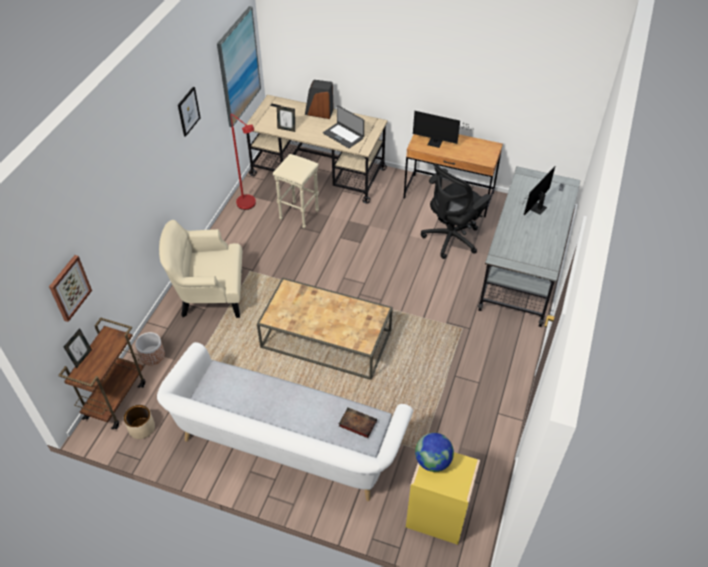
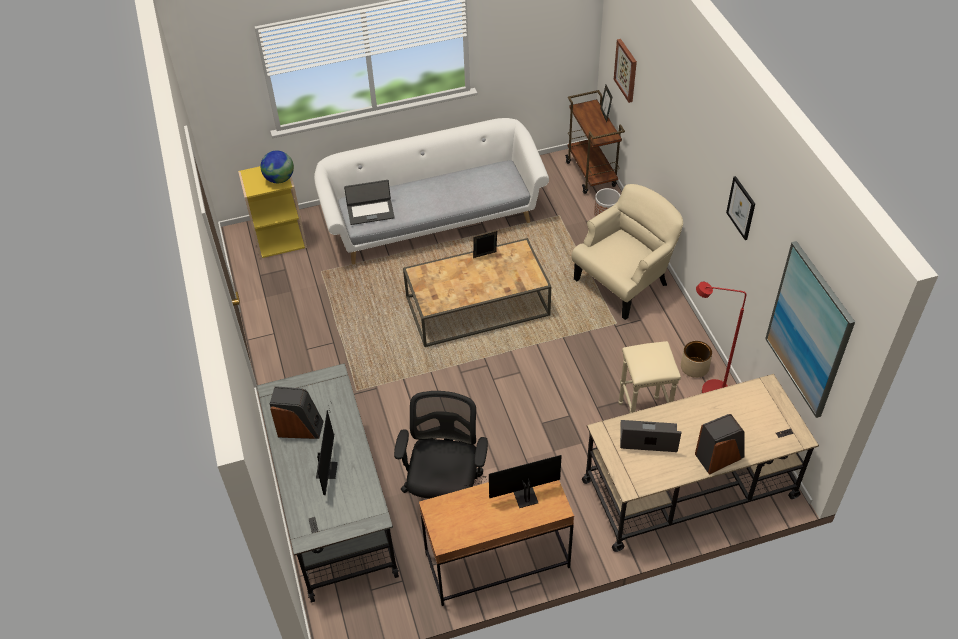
camera: 145 degrees right, 0 degrees up
(141, 428) = (549, 172): beige planter -> beige planter (694, 367)
(286, 129) = (724, 404): picture frame -> picture frame (485, 256)
(356, 423) = (370, 212): book -> laptop
(540, 238) = (300, 428): none -> speaker

